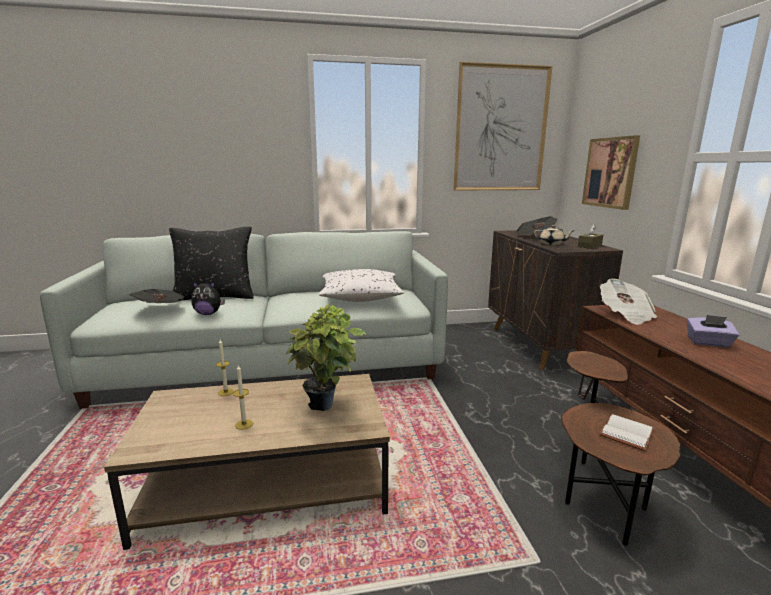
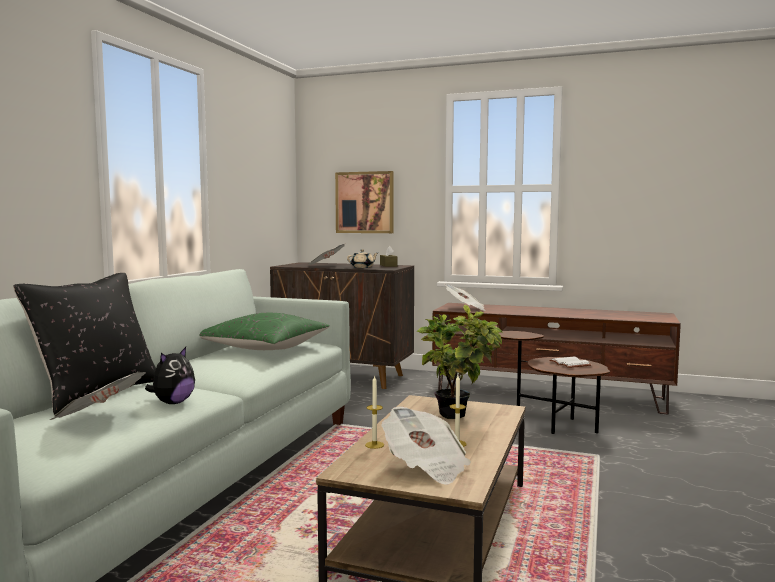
camera: 60 degrees left, 10 degrees down
(181, 423) = (426, 467): none -> newspaper
(360, 297) = (265, 348): white pillow -> green pillow
(501, 129) = (258, 156): picture -> none
(709, 343) = (530, 310): purple tissue box -> none

